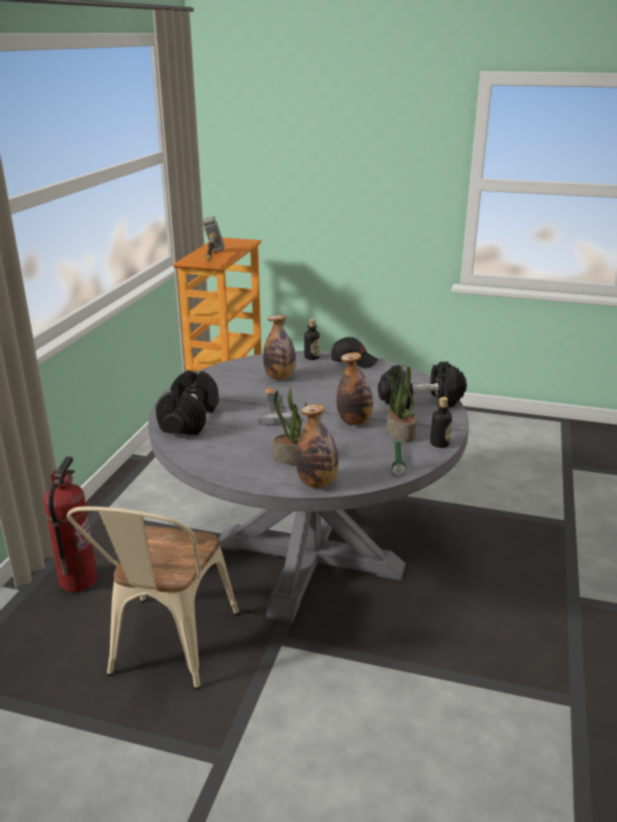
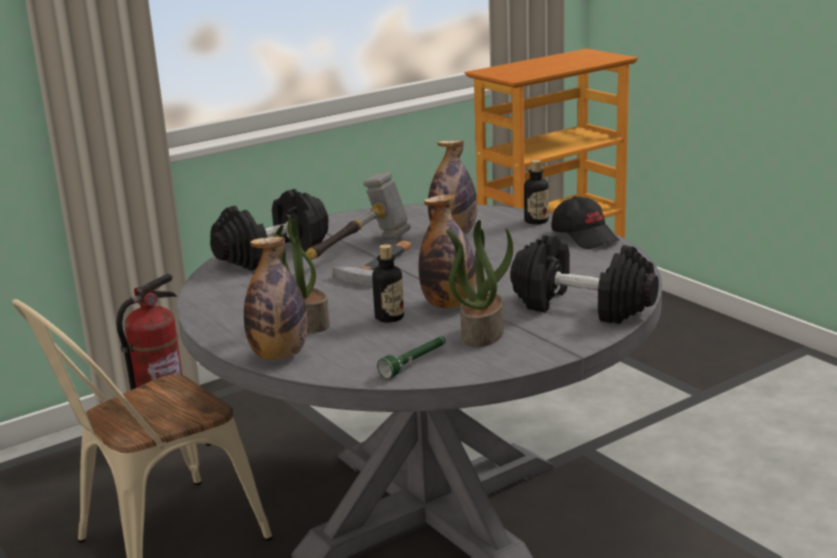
camera: 40 degrees right, 5 degrees down
(212, 258) = (526, 70): hammer -> hammer (359, 250)
(439, 443) = (510, 360): bottle -> bottle (389, 317)

